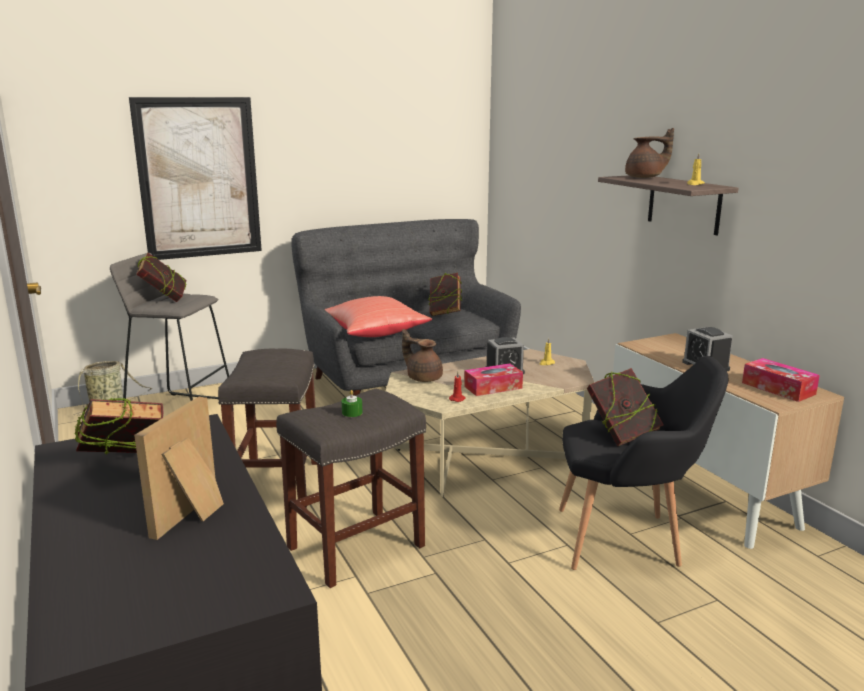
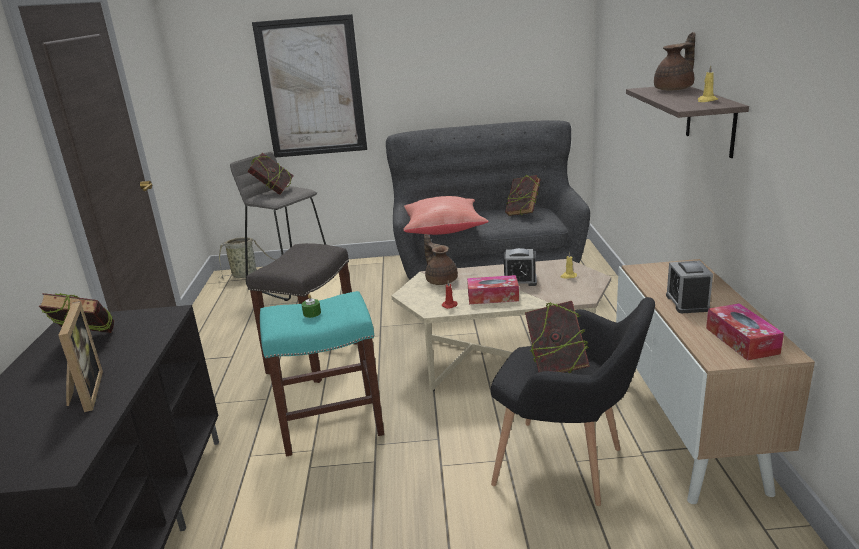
camera: 25 degrees right, 5 degrees up
(194, 515) = (84, 393): picture frame -> picture frame turned 120 degrees clockwise
(355, 548) = (329, 425): grey stool -> turquoise stool
(645, 177) = (675, 89): brown teapot -> brown teapot turned 60 degrees counterclockwise

